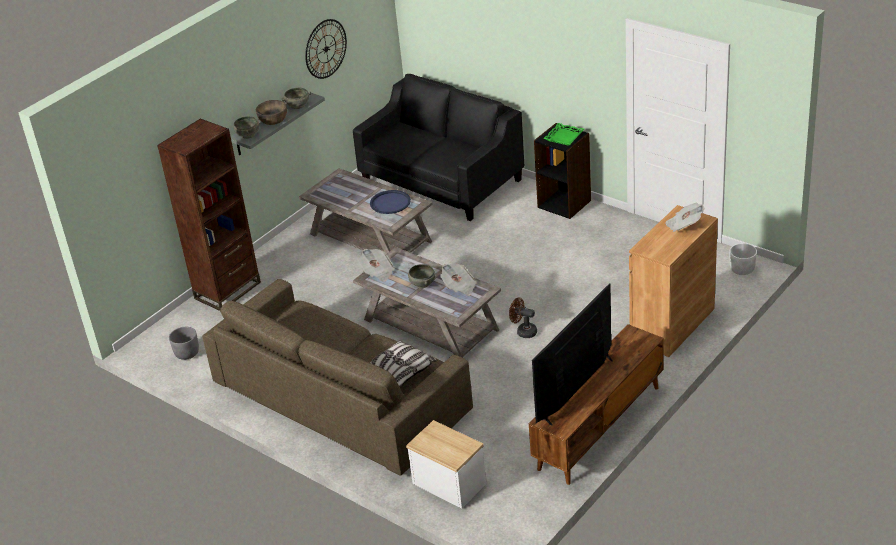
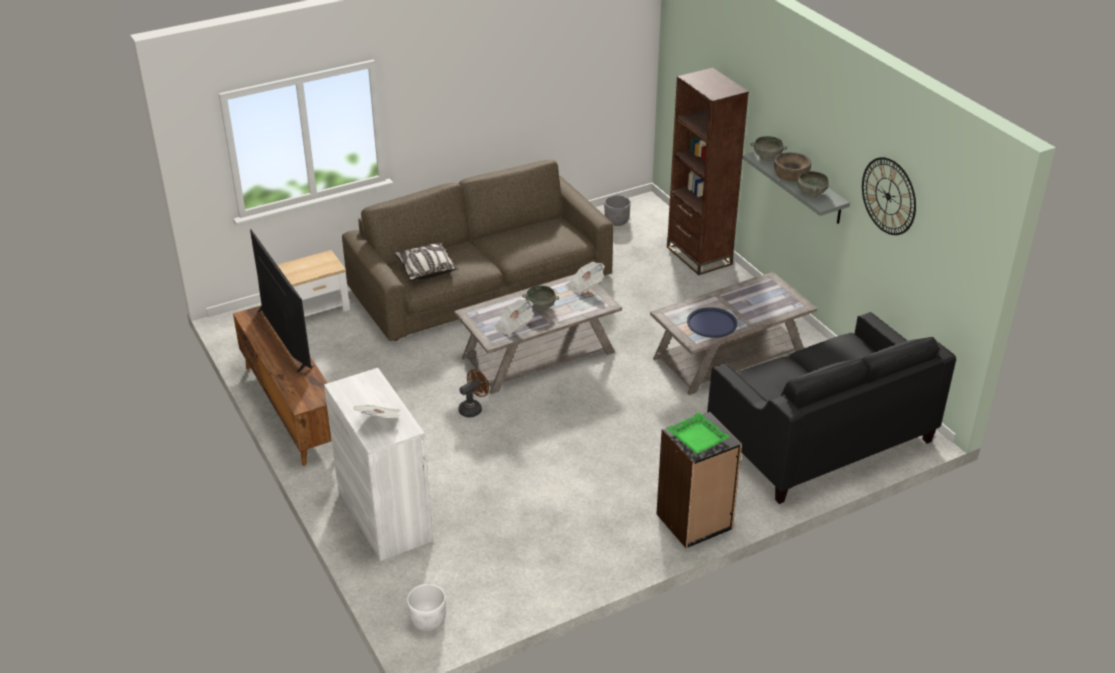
camera: 110 degrees right, 0 degrees up
(672, 325) = (384, 515): brown cabinet -> white cabinet

